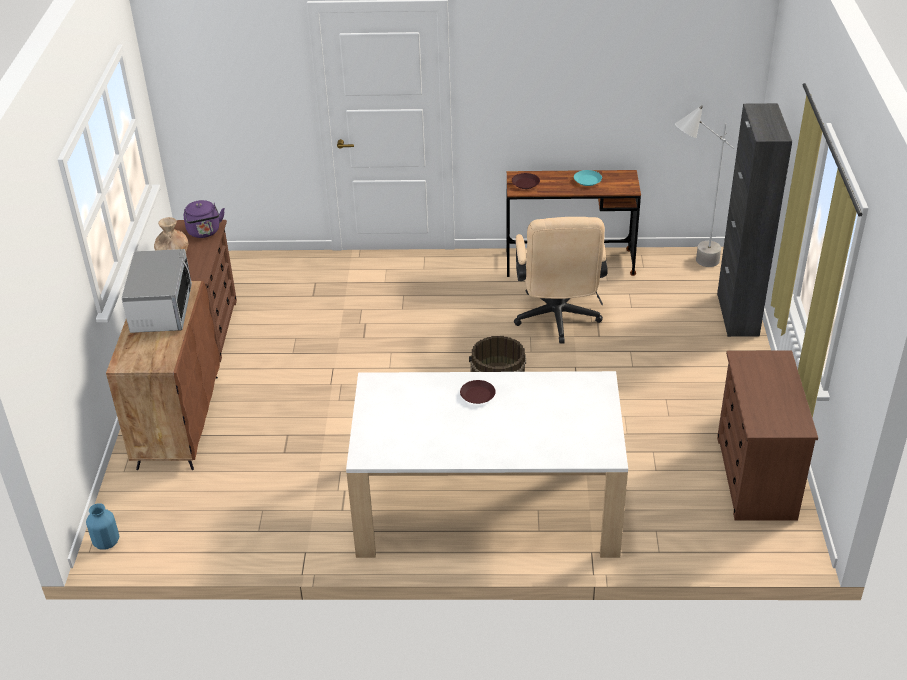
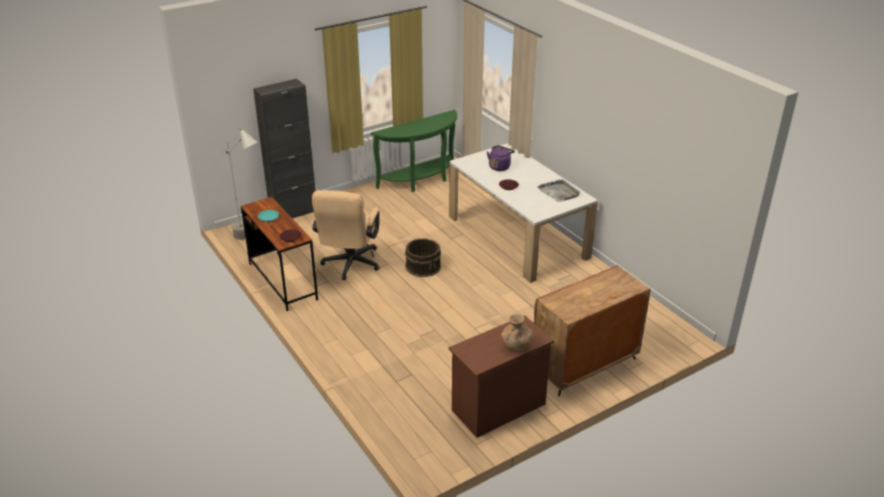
camera: 125 degrees left, 5 degrees down
(106, 542) = (687, 338): blue vase -> none
(161, 309) = (580, 299): microwave -> none
(204, 232) = (474, 348): purple kettle -> purple kettle (500, 166)
(409, 439) = (559, 192): none -> grey tray
(557, 320) = (350, 265): beige office chair -> beige office chair turned 135 degrees clockwise
(755, 478) = (421, 180): brown dresser -> green console table

